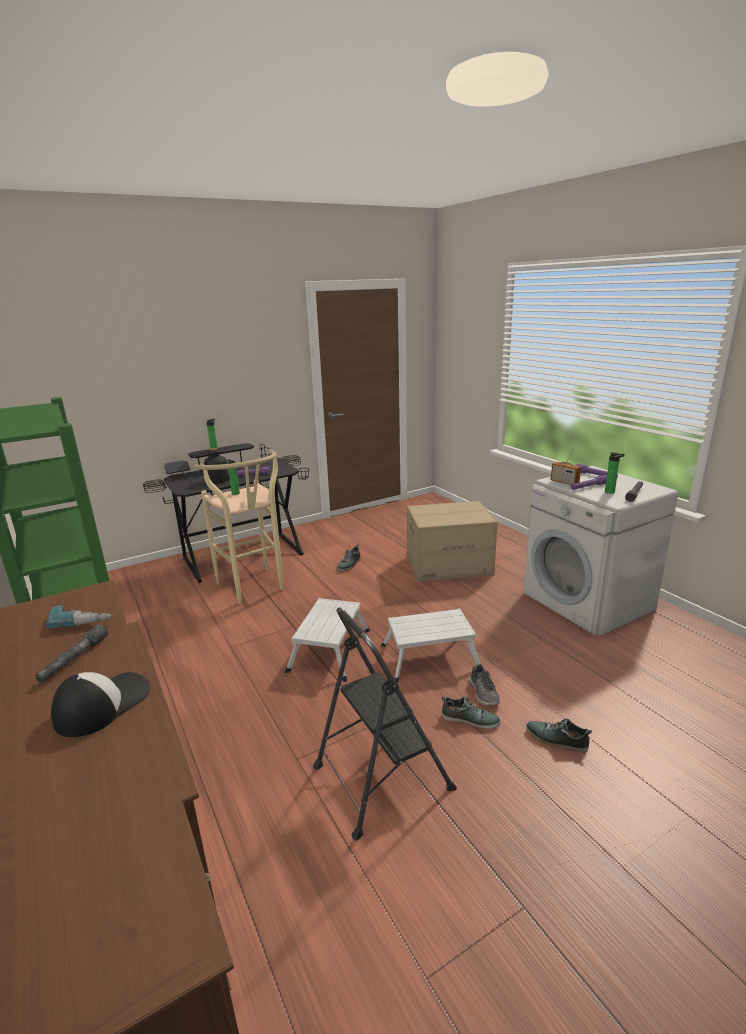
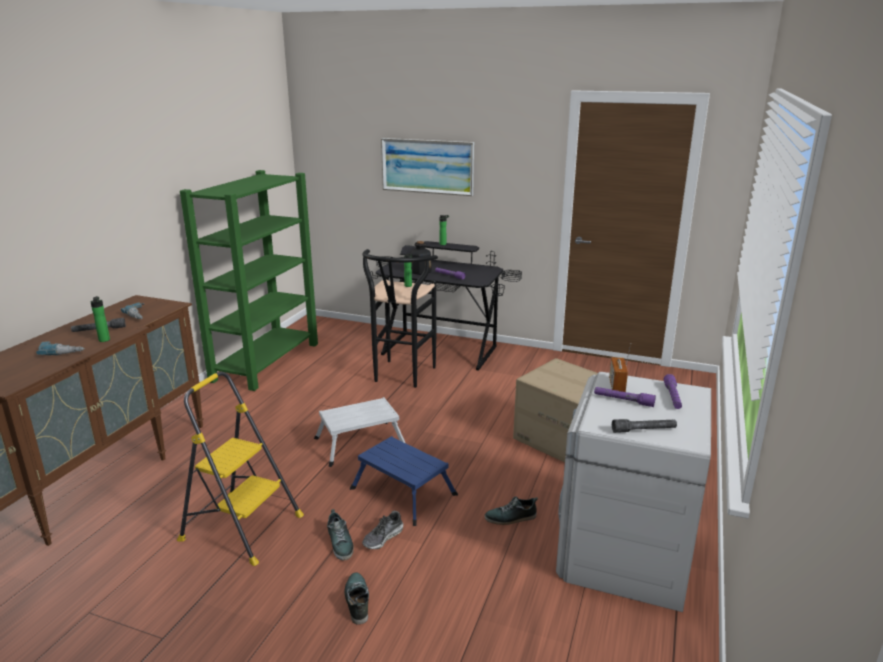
camera: 50 degrees right, 0 degrees up
(102, 704) = (64, 351): cap -> power drill
(174, 372) = (427, 166): none -> picture
(254, 588) = (401, 377): beige stool -> black stool
(349, 564) = (493, 396): shoe -> shoe (511, 518)
(378, 778) = (239, 525): black step ladder -> yellow step ladder
(430, 657) = (404, 491): white step ladder -> blue step ladder
(611, 492) = (628, 416): bottle -> bottle (104, 340)

